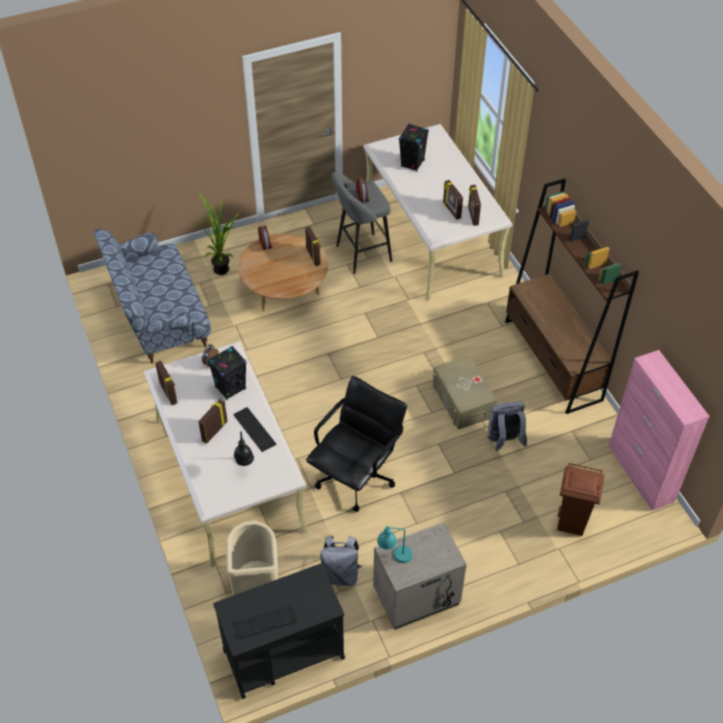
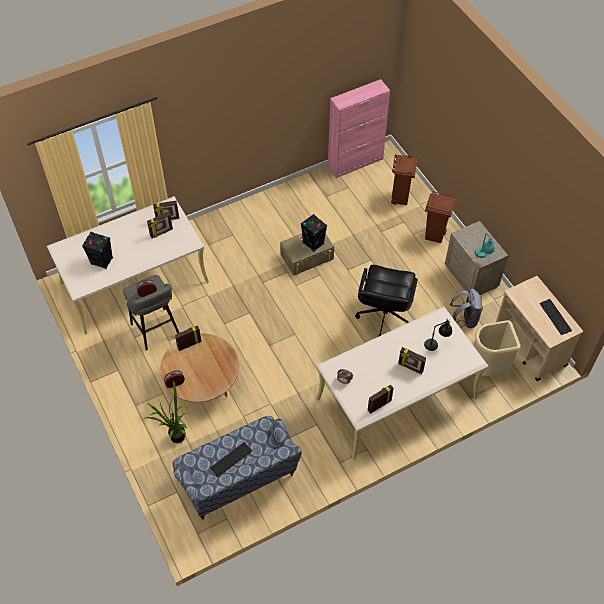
camera: 95 degrees left, 5 degrees up
(230, 388) = (367, 363): black speaker -> black speaker (313, 243)
(253, 429) = (404, 342): keyboard -> keyboard (231, 460)
(282, 653) = (530, 346): black cart -> beige cart
(356, 476) = (384, 316): black office chair -> black office chair turned 105 degrees counterclockwise
(496, 559) = (435, 235): none -> brown trash can
(504, 441) = (339, 232): grey backpack -> none
(553, 360) = (264, 205): brown bookcase -> none

